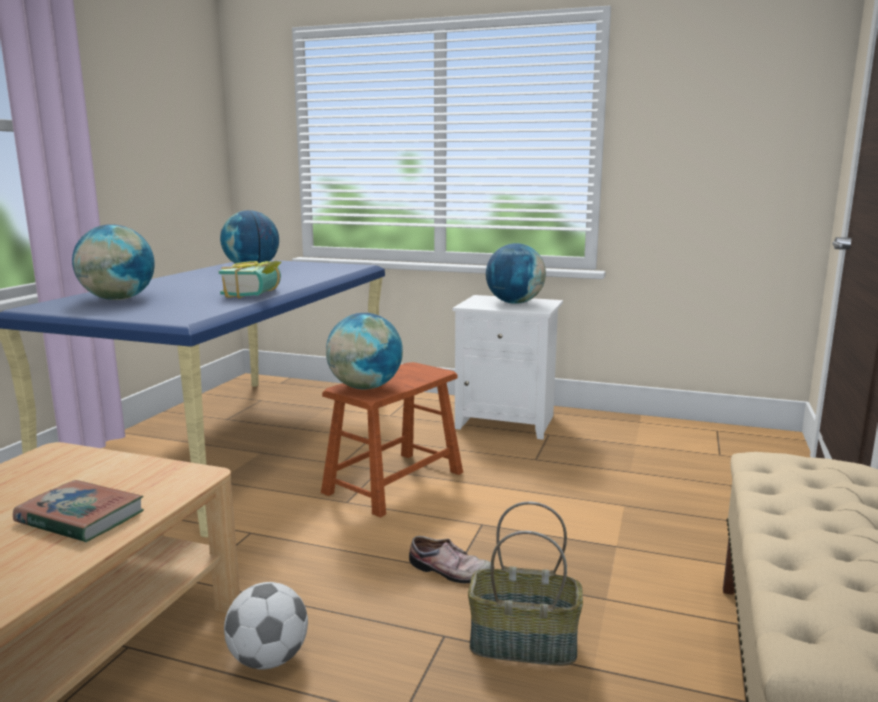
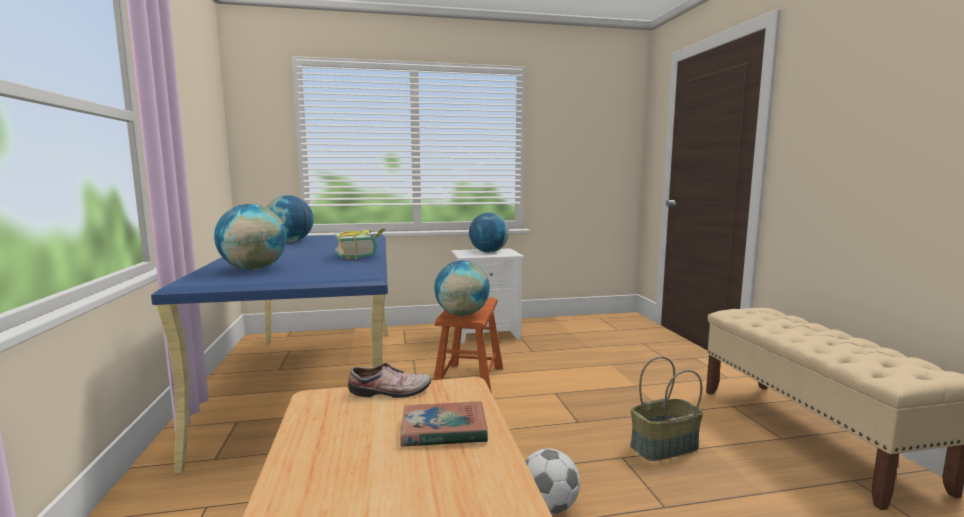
camera: 30 degrees left, 5 degrees down
(449, 571) = (575, 423): shoe -> shoe (390, 392)

